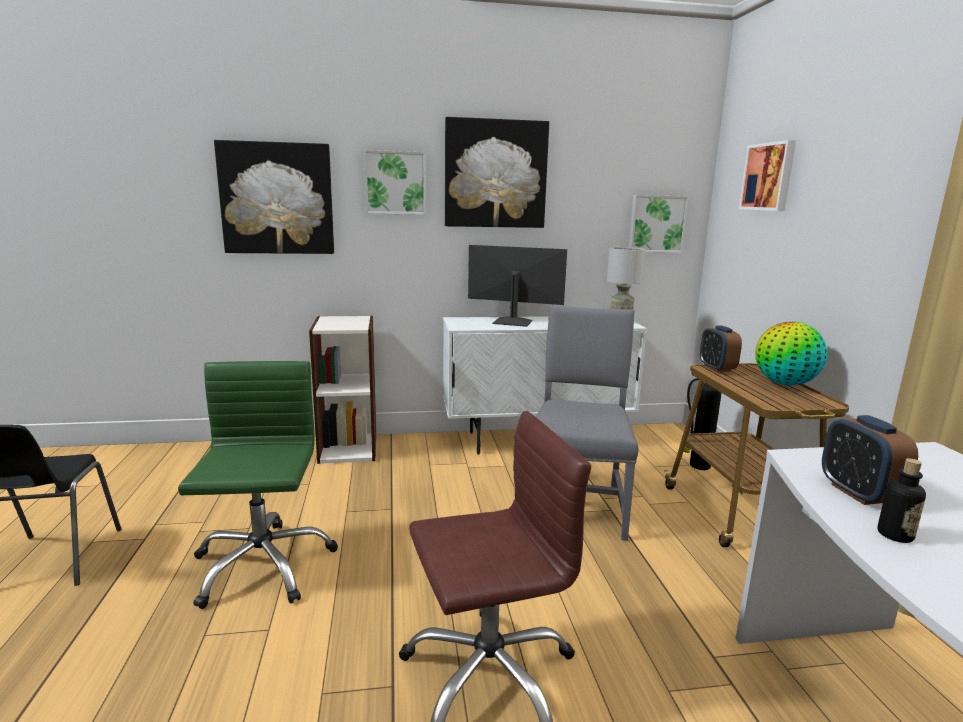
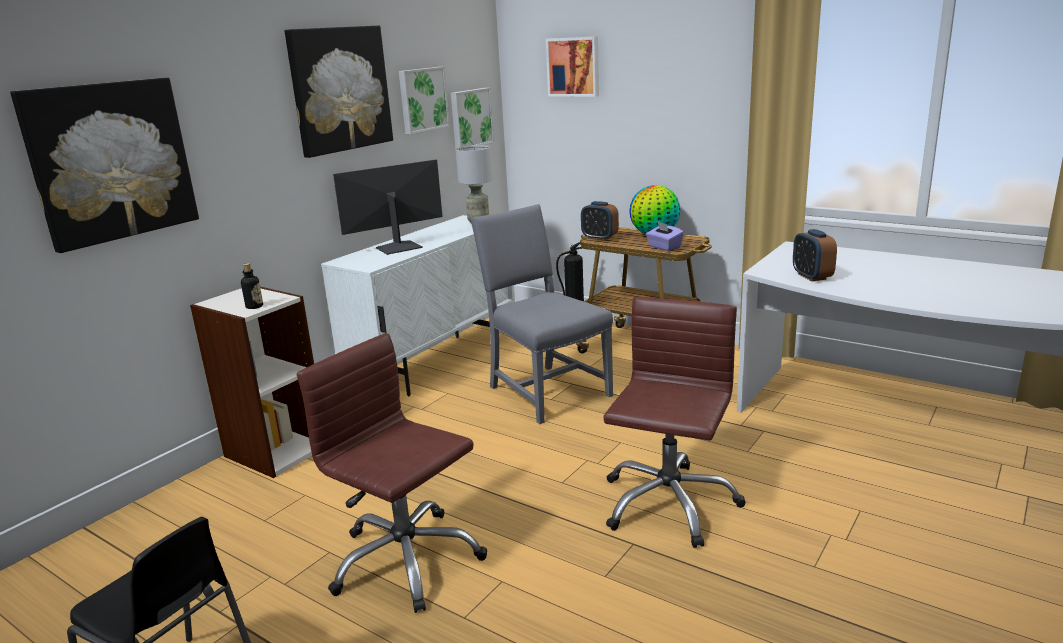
camera: 45 degrees left, 5 degrees up
(262, 565) = (406, 560): green office chair -> brown office chair
(395, 183) = (246, 115): picture -> picture (422, 99)
(763, 397) = (664, 247): none -> purple tissue box
(858, 493) = (812, 276): alarm clock -> alarm clock turned 45 degrees clockwise
(895, 535) = (853, 287): bottle -> bottle (254, 306)

